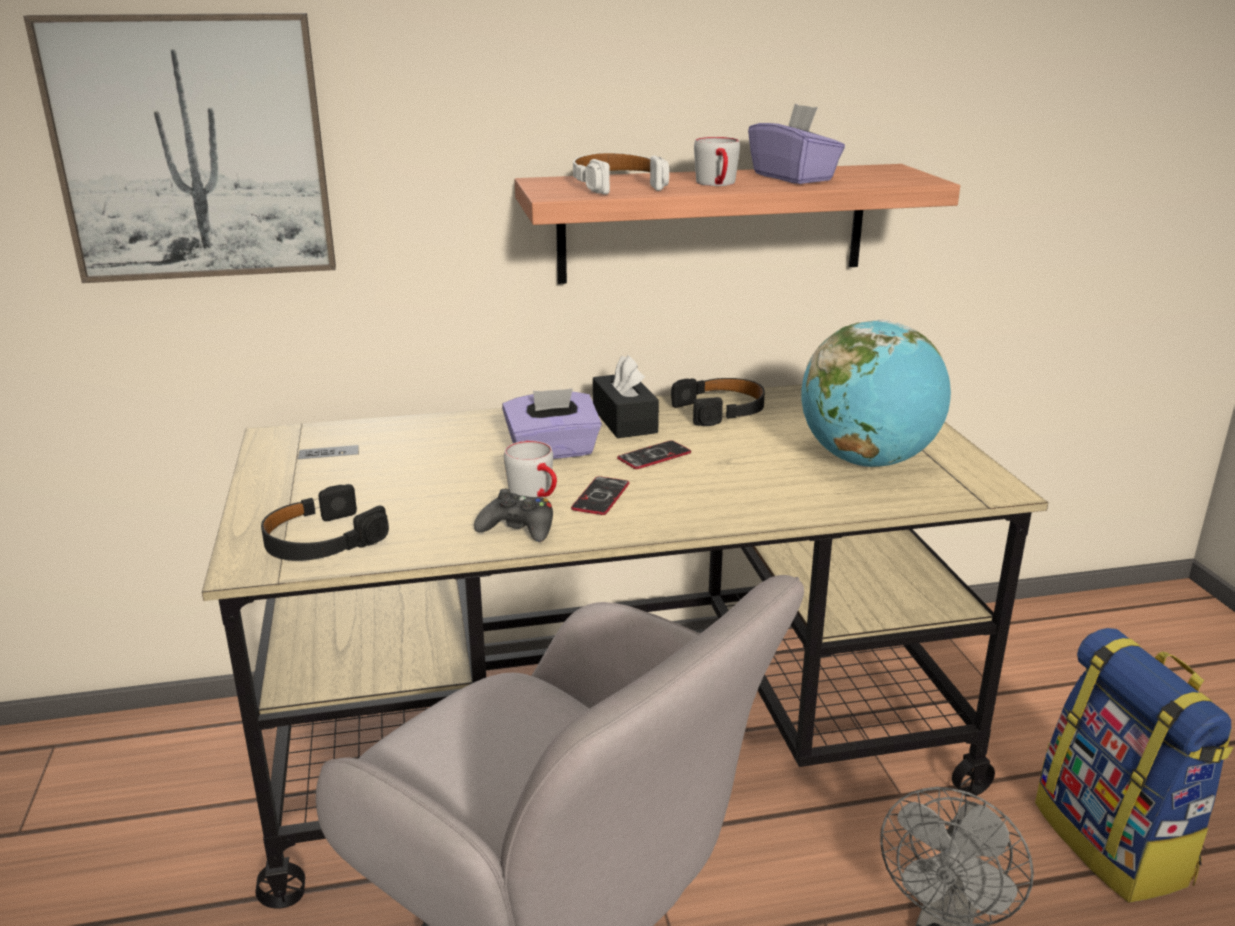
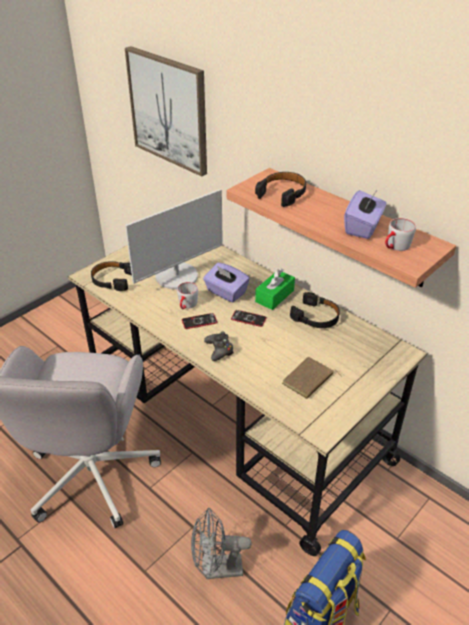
camera: 55 degrees right, 15 degrees up
(431, 476) = (177, 276): none -> monitor
(518, 528) = (157, 314): black game controller -> black game controller (219, 350)
(617, 185) = (282, 193): white headphones -> black headphones
(624, 420) = (274, 296): black tissue box -> green tissue box
(718, 184) = (317, 215): grey mug -> grey mug (395, 247)
(868, 461) = (309, 380): globe -> brown book

